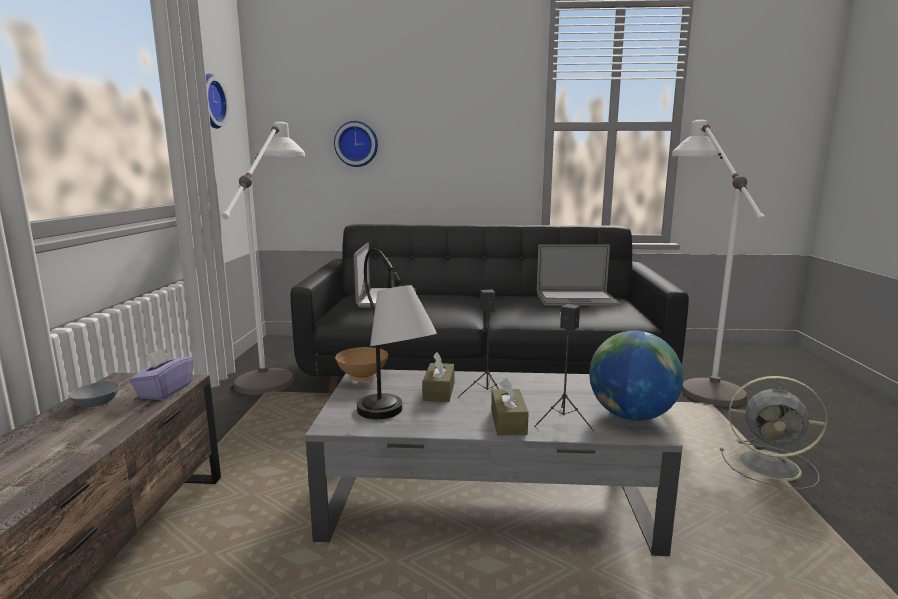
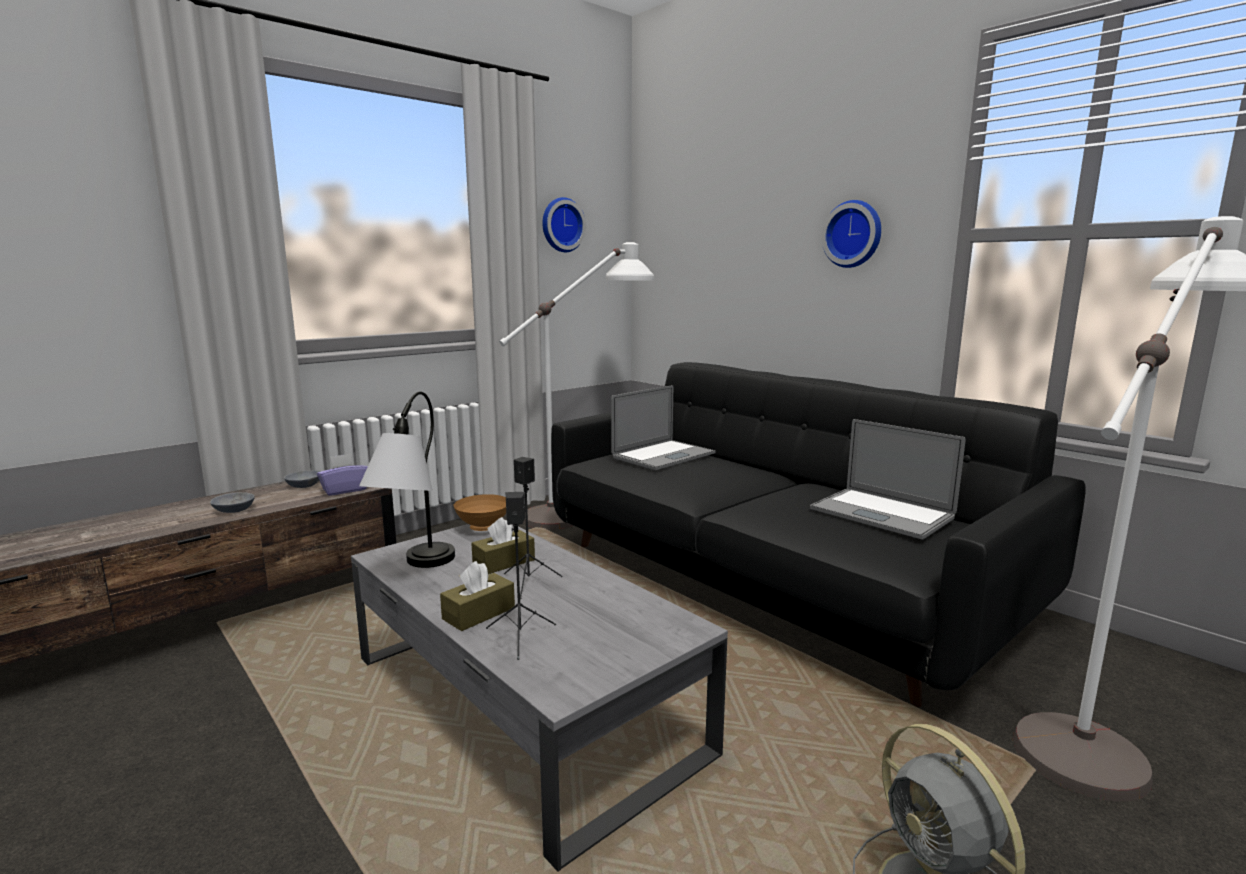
camera: 45 degrees right, 0 degrees up
(70, 449) = (233, 510): none -> grey bowl
(356, 144) = (721, 264): wall clock -> wall clock (853, 234)
(631, 416) = (591, 667): globe -> none

